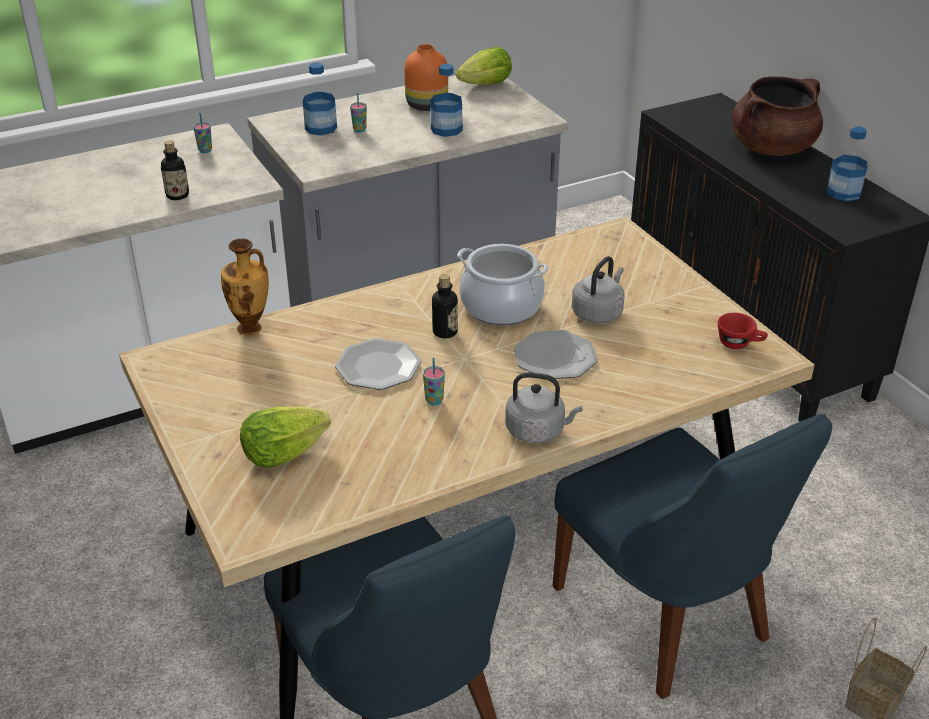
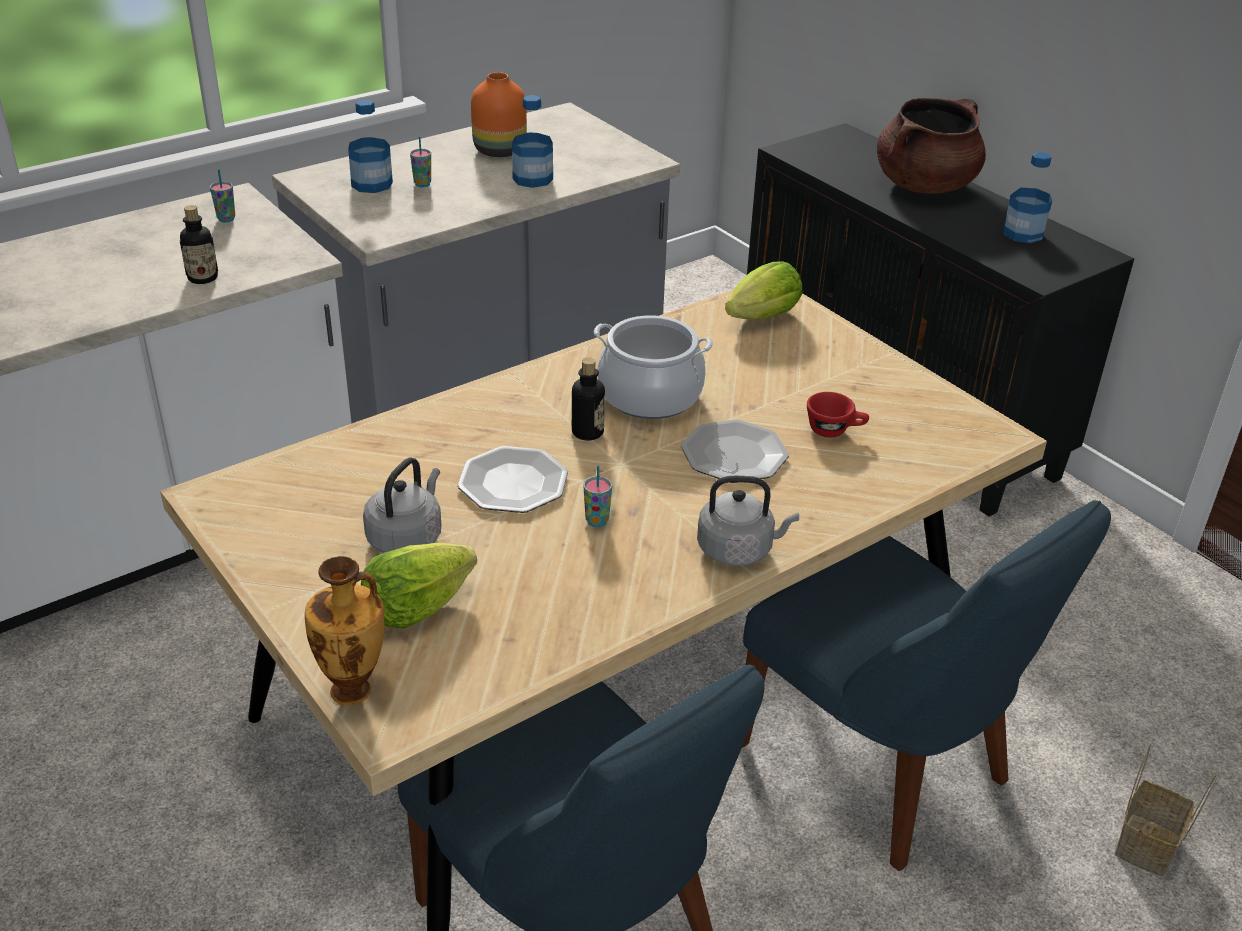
camera: 10 degrees left, 0 degrees up
(251, 328) = (333, 445): vase -> vase (354, 691)
(486, 85) = (567, 123): lettuce -> lettuce (763, 317)
(598, 312) = (772, 395): grey kettle -> grey kettle (407, 537)
(739, 344) = (952, 422): red cup -> red cup (834, 430)

